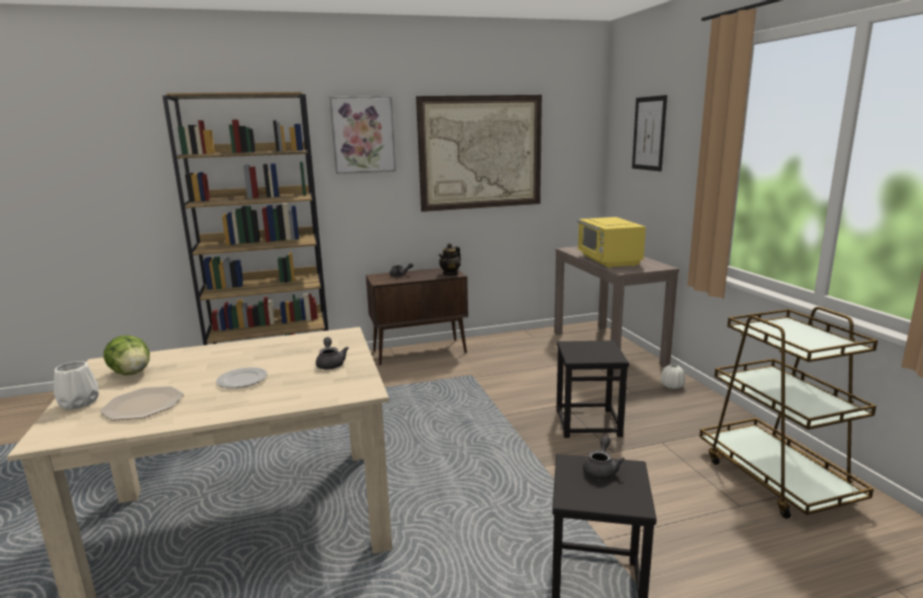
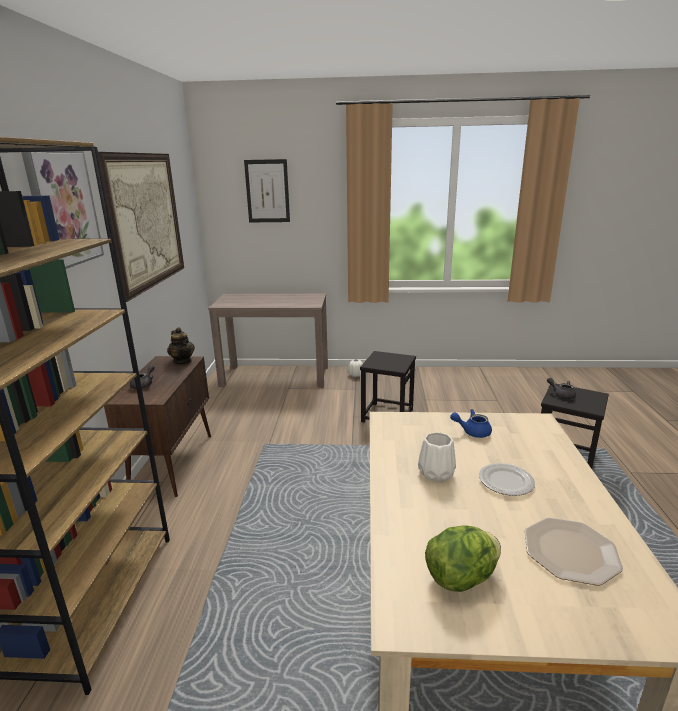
camera: 70 degrees left, 5 degrees up
(79, 403) = (566, 618): white vase -> white vase (437, 473)
(330, 363) = (472, 432): grey teapot -> blue teapot
(608, 261) = (279, 302): yellow microwave -> none
(776, 479) = (475, 383): brown cart -> none

